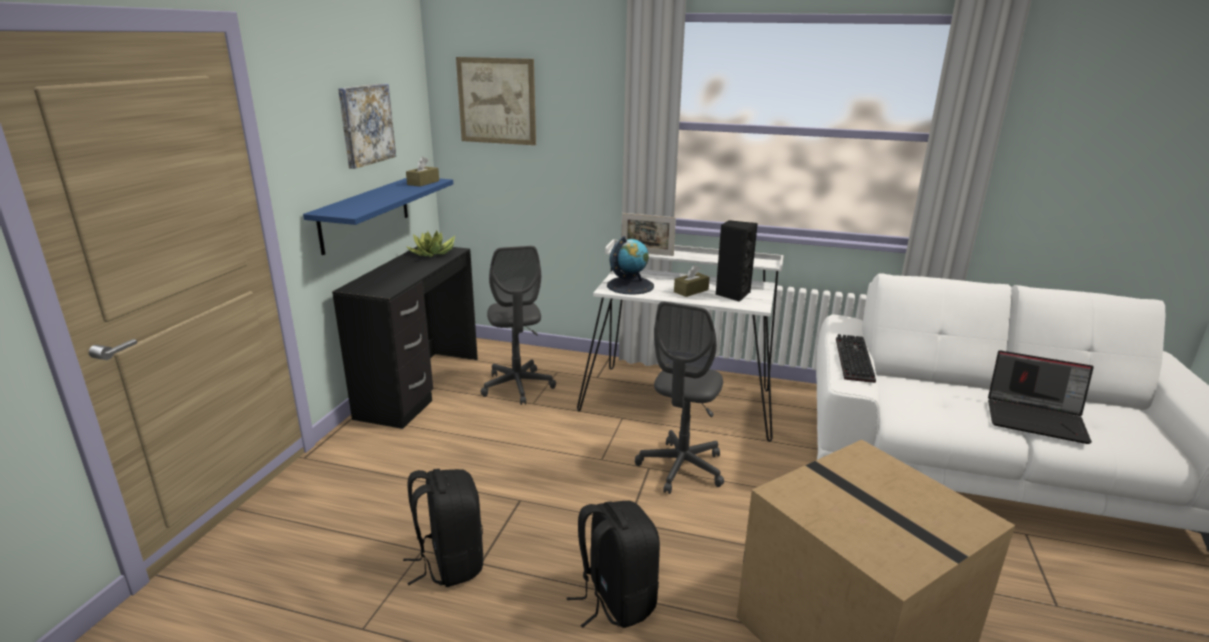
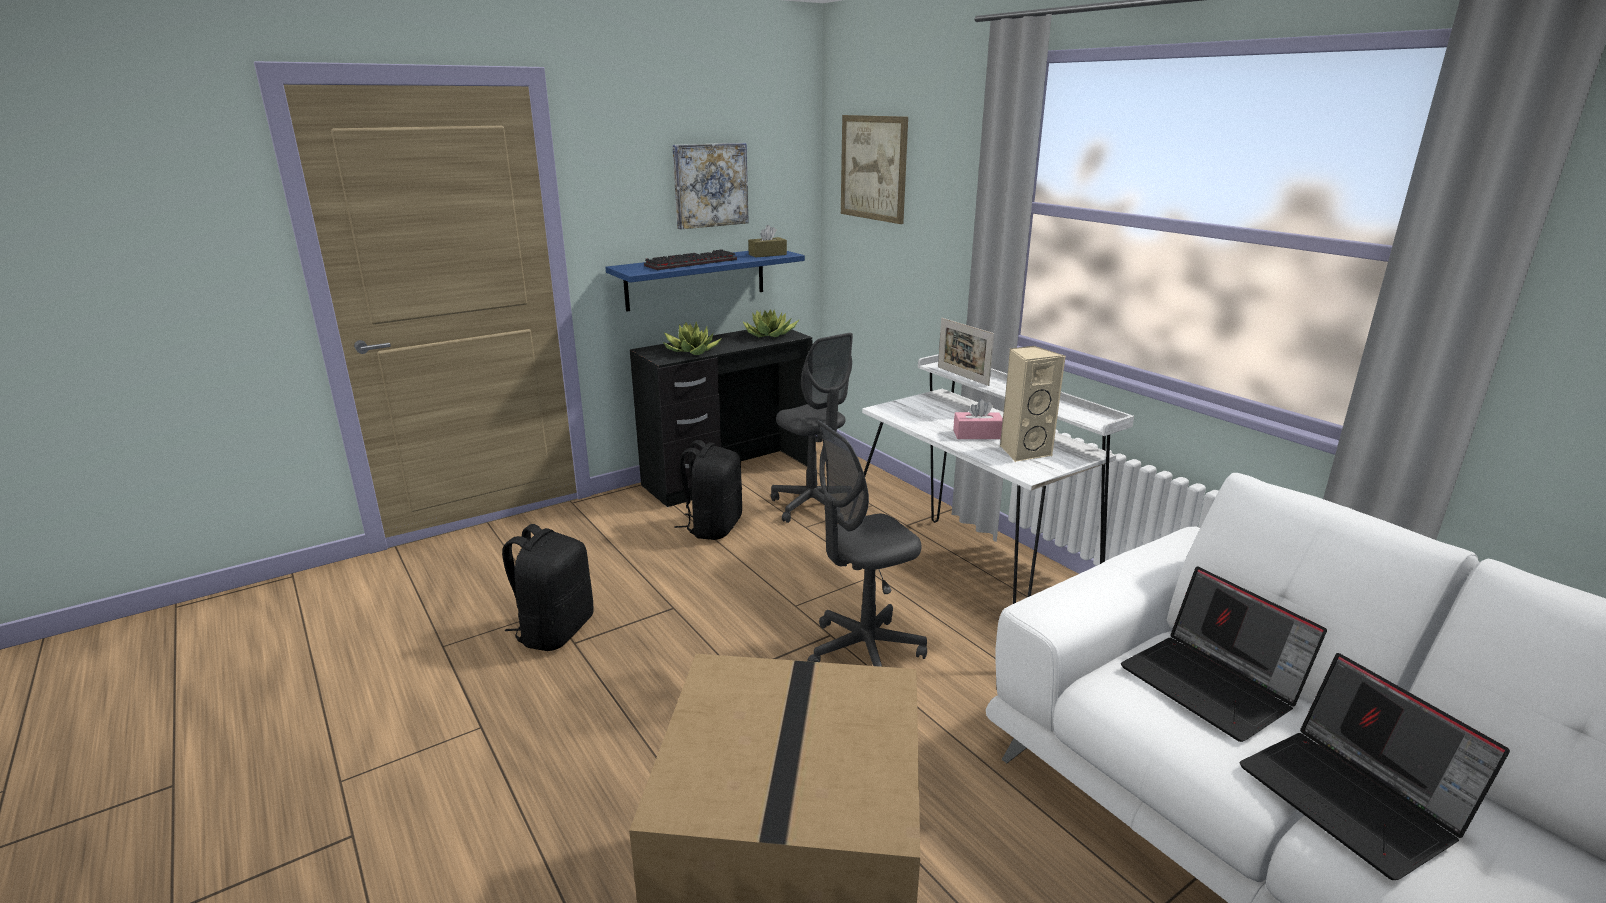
camera: 40 degrees right, 0 degrees up
(396, 280) = (691, 352): none -> potted plant
(517, 387) = (813, 506): grey office chair -> grey office chair turned 60 degrees counterclockwise
(615, 600) = (627, 733): black backpack -> black backpack (713, 527)
(630, 286) = (916, 411): globe -> none
(691, 291) = (977, 434): brown tissue box -> pink tissue box
(732, 294) = (1023, 452): black speaker -> beige speaker
(852, 359) = (1106, 585): keyboard -> keyboard (691, 263)
(932, 393) = (1212, 685): none -> laptop

